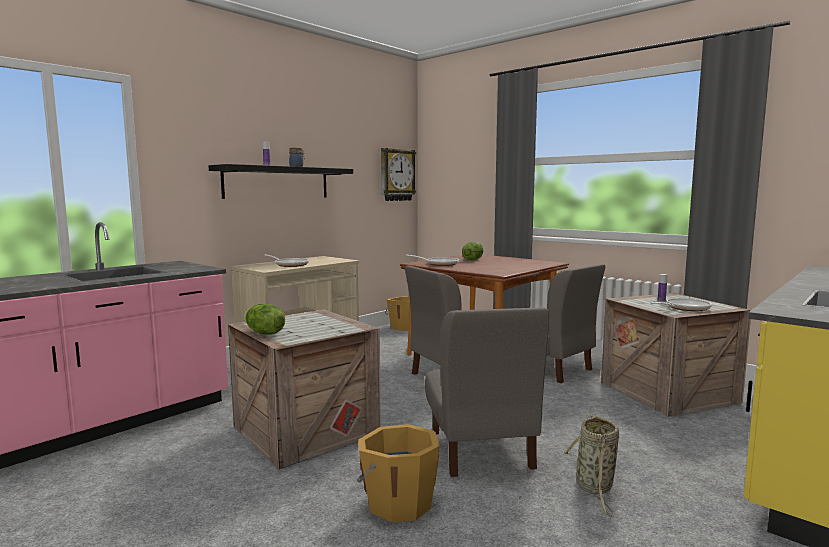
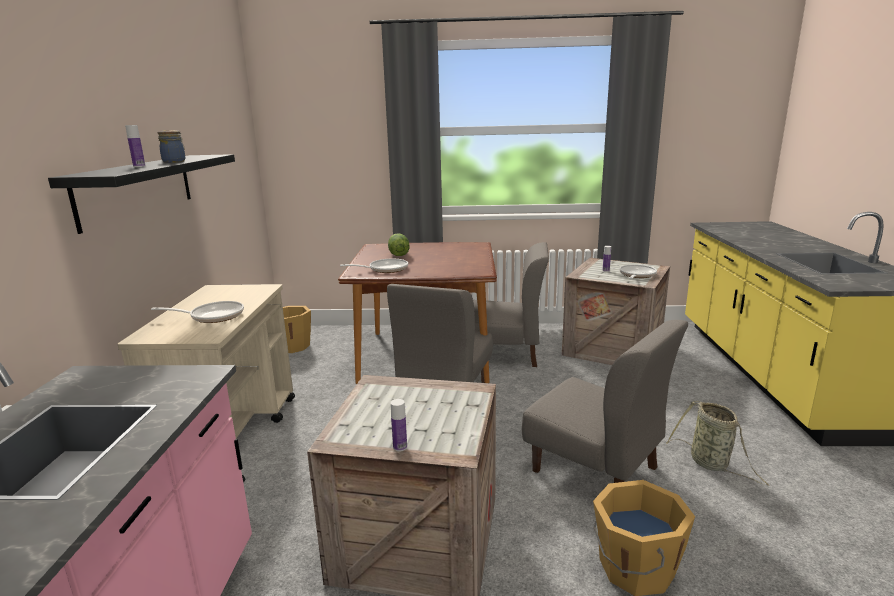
camera: 40 degrees left, 10 degrees up
(264, 333) = (400, 447): lettuce -> bottle
(397, 175) = (243, 151): wall clock -> none

